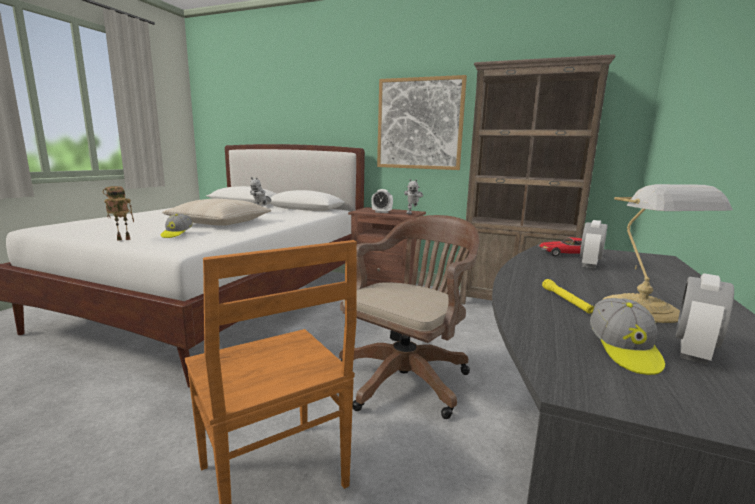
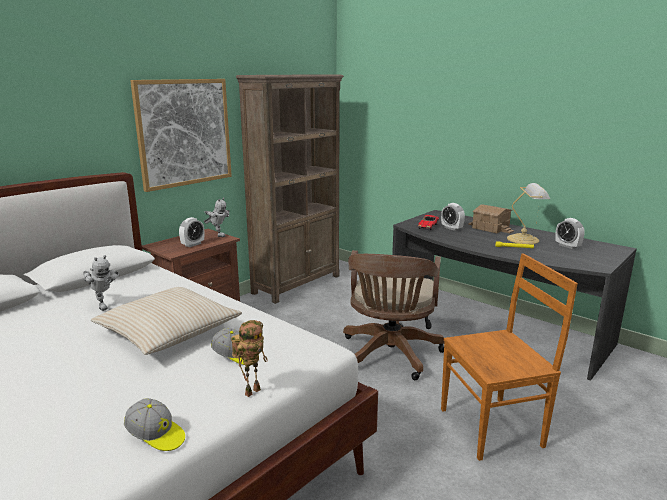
camera: 70 degrees left, 5 degrees up
(122, 240) = (252, 390): toy robot -> toy robot turned 135 degrees counterclockwise
(407, 377) = (390, 355): brown office chair -> brown office chair turned 135 degrees counterclockwise
(623, 351) = (569, 254): cap -> cap (156, 436)
(661, 286) = (491, 227): none -> toy house

